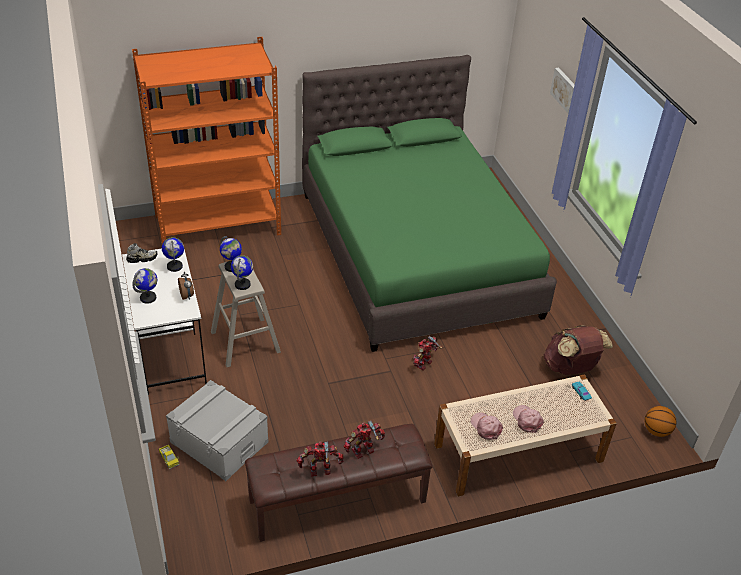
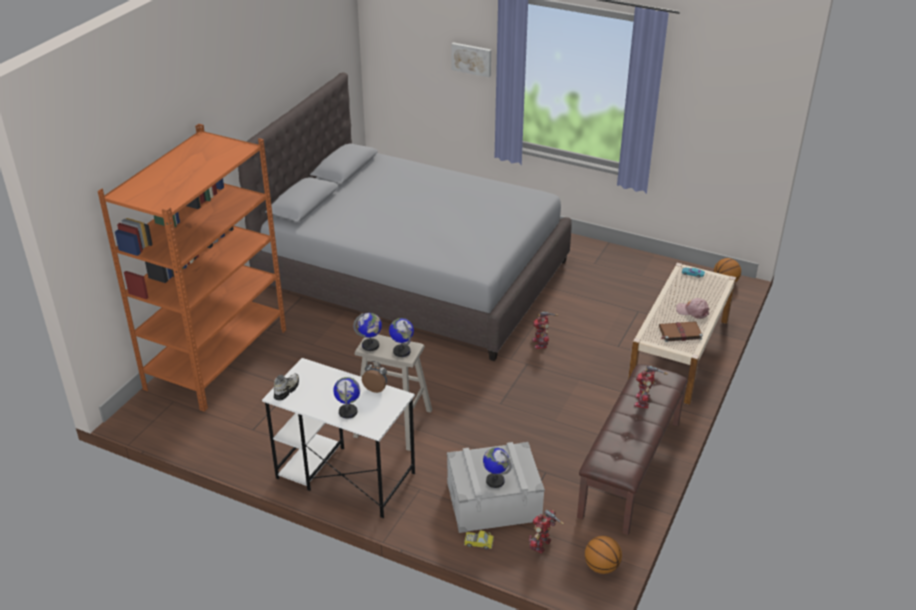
camera: 45 degrees left, 5 degrees down
(175, 266) = (325, 376): globe -> globe (495, 481)
(210, 545) = (601, 567): none -> basketball
(320, 471) = (640, 434): toy robot -> toy robot (542, 545)
(416, 252) = (413, 274): green bed -> grey bed
(486, 427) = (679, 333): pink cap -> brown book
(570, 368) = (627, 280): brown backpack -> none

